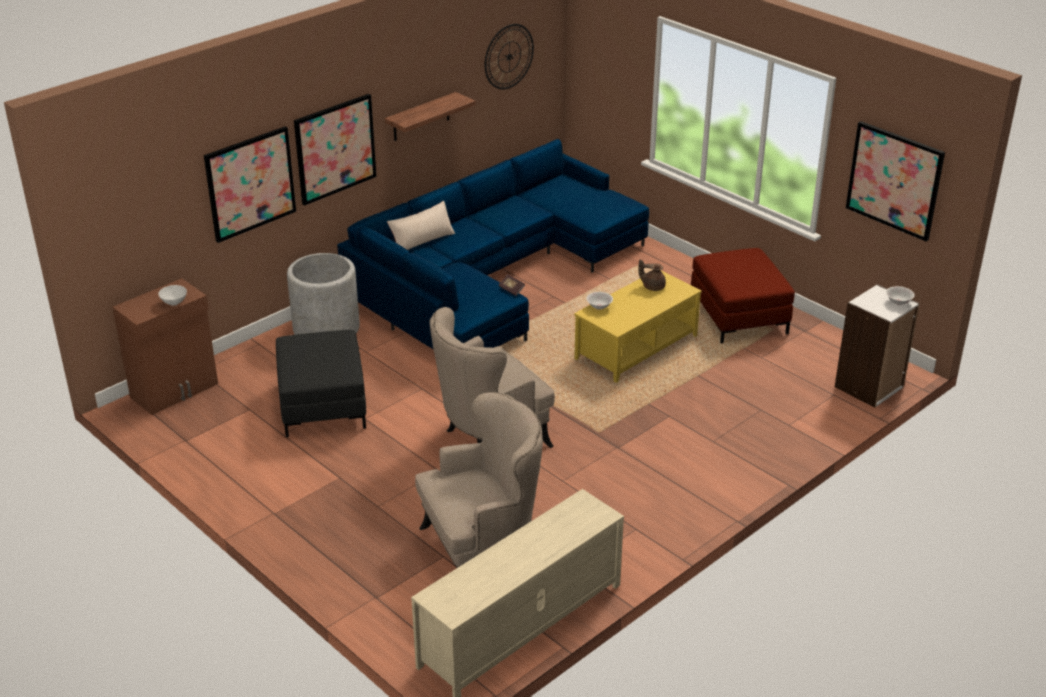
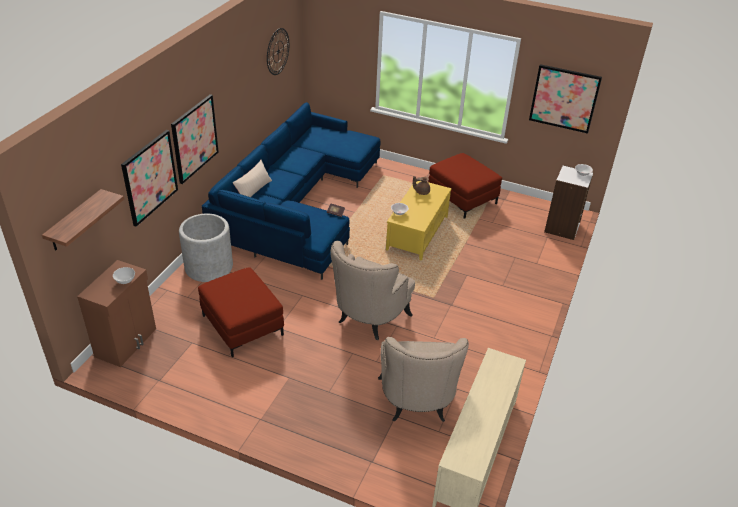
camera: 25 degrees left, 5 degrees up
(323, 405) = (243, 325): black ottoman -> red ottoman
(421, 117) = (237, 104): shelf -> shelf (75, 221)
(482, 549) = (417, 403): beige armchair -> beige armchair turned 135 degrees clockwise

